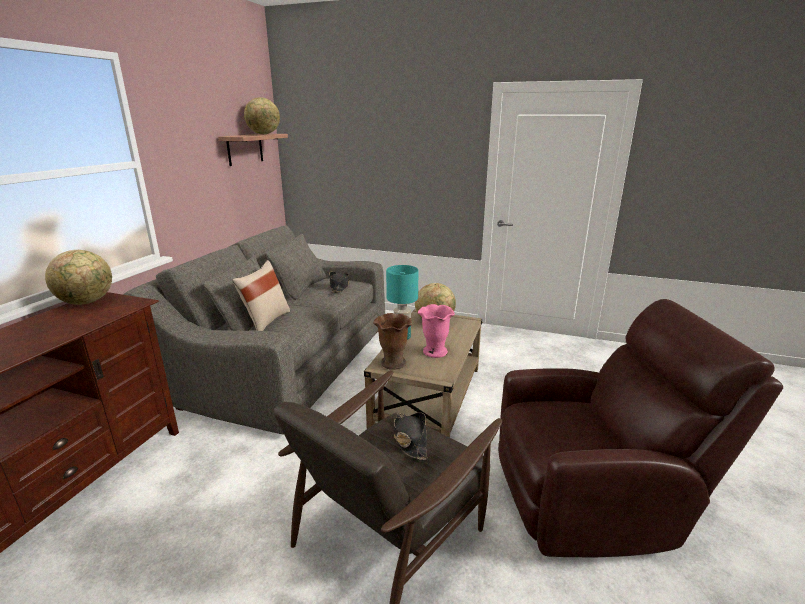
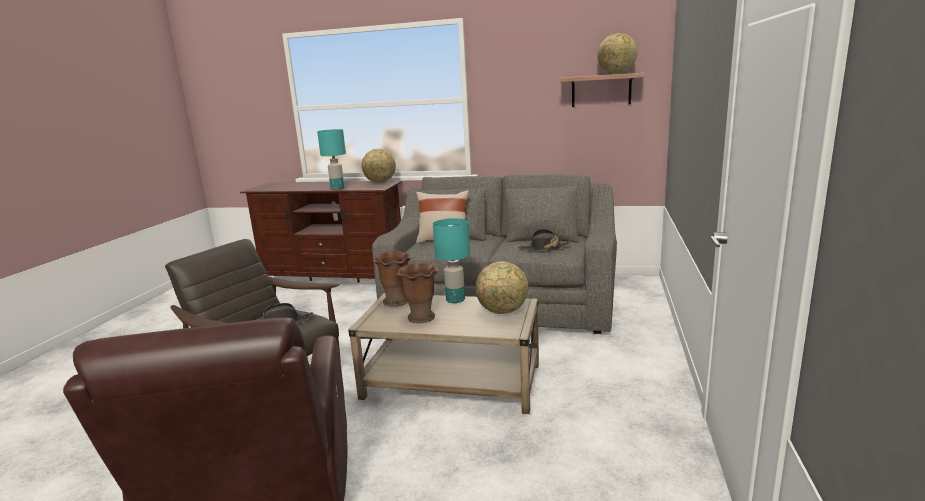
camera: 85 degrees right, 5 degrees down
(69, 331) = (337, 188): none -> turquoise table lamp
(435, 352) = (421, 317): pink vase -> brown vase

